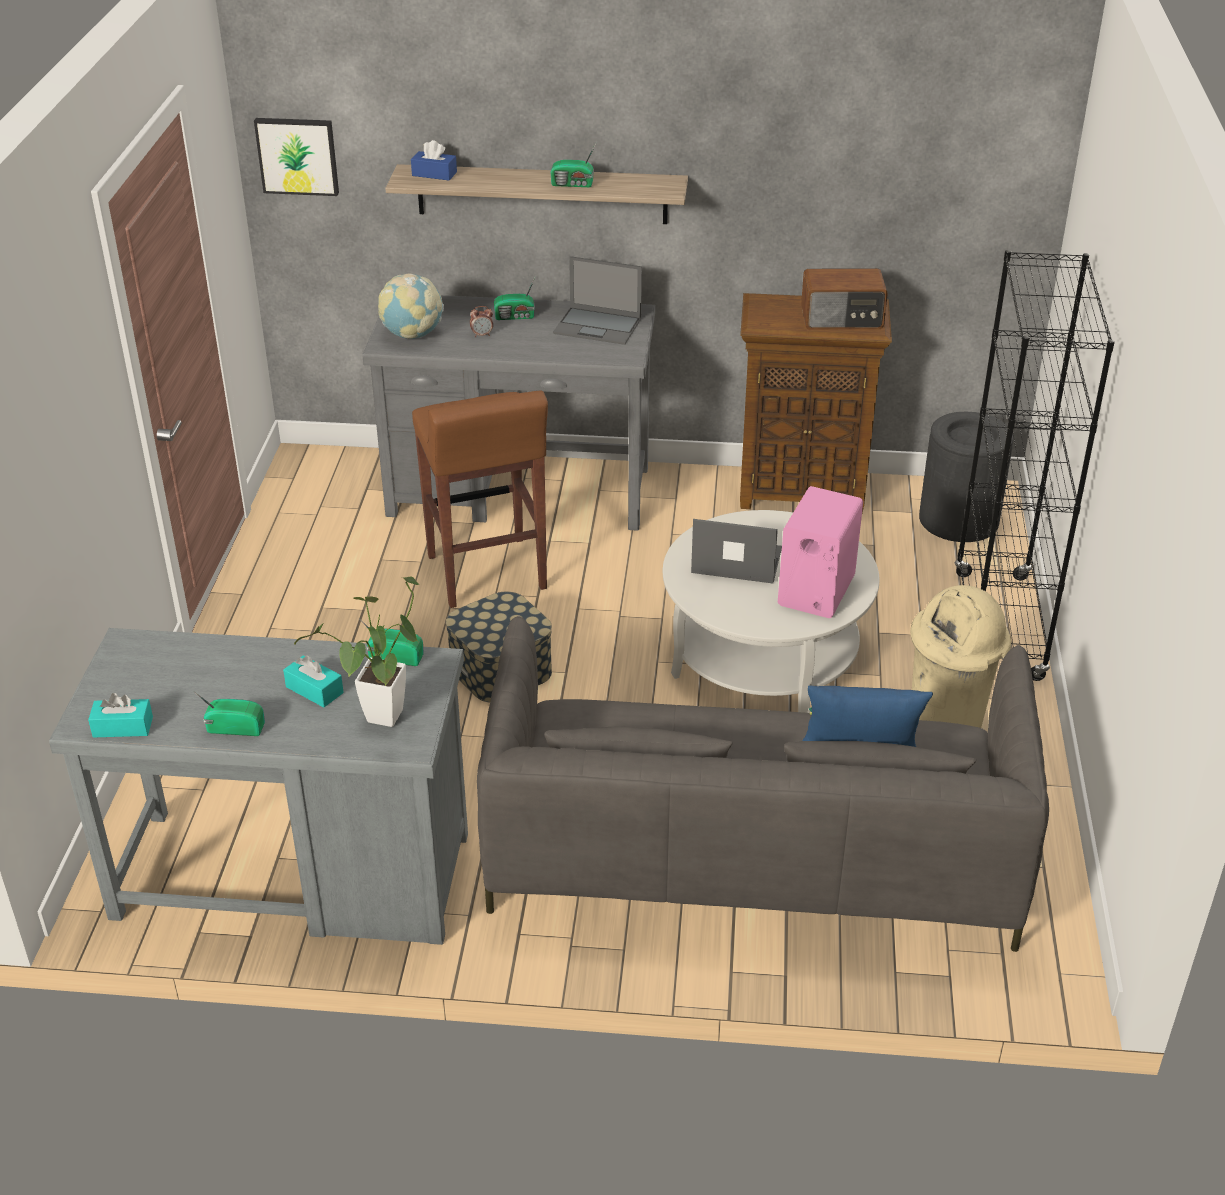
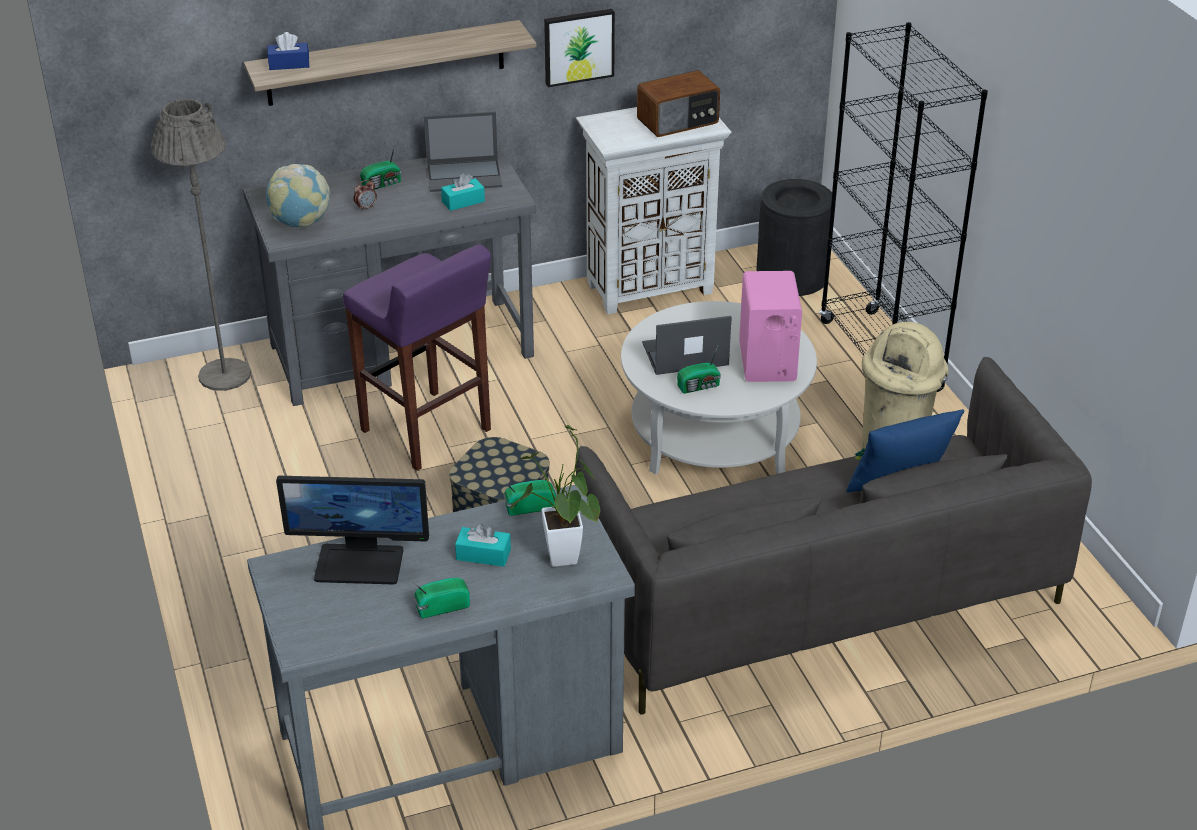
camera: 25 degrees left, 0 degrees up
(123, 727) = (340, 638): turquoise tissue box -> turquoise tissue box (463, 201)
(199, 662) = (360, 563): none -> monitor
(298, 155) = (142, 72): picture -> picture (578, 46)
(347, 472) = (224, 375): none -> grey floor lamp
(487, 574) = (427, 431): brown stool -> purple stool
(573, 184) = (426, 48): radio -> radio (700, 386)
(803, 493) = (650, 287): brown cabinet -> white cabinet

